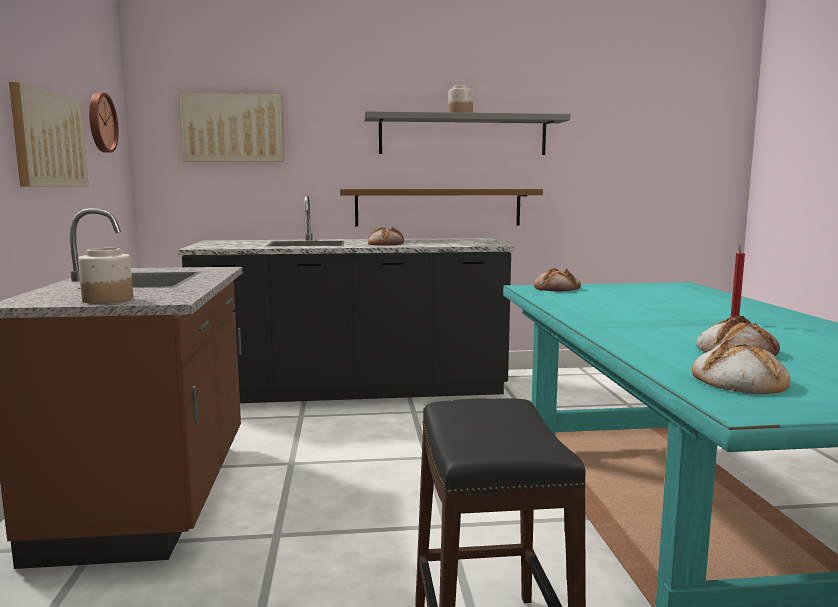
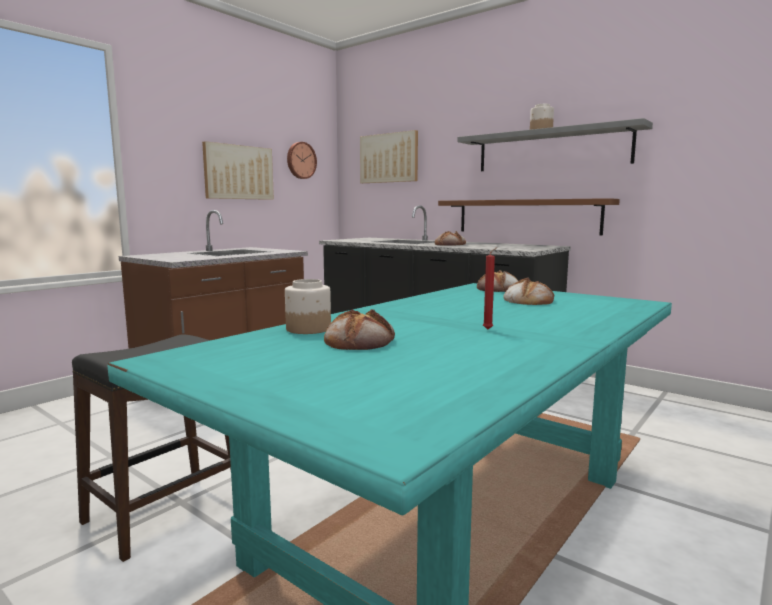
camera: 45 degrees right, 0 degrees up
(107, 300) = (162, 257): jar -> jar (308, 329)
(738, 381) = (245, 351): bread -> bread (527, 300)

